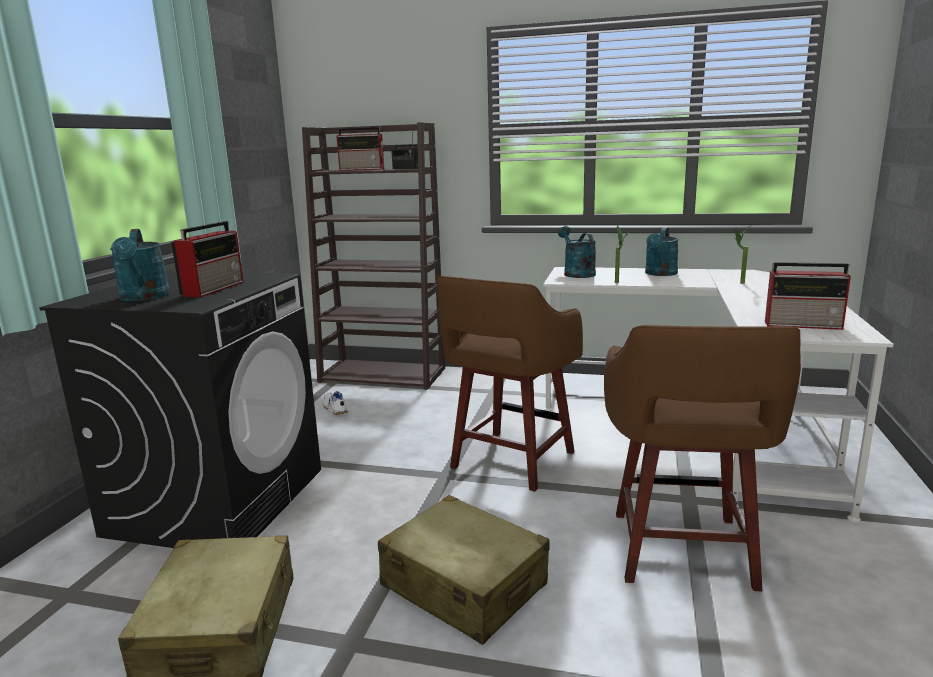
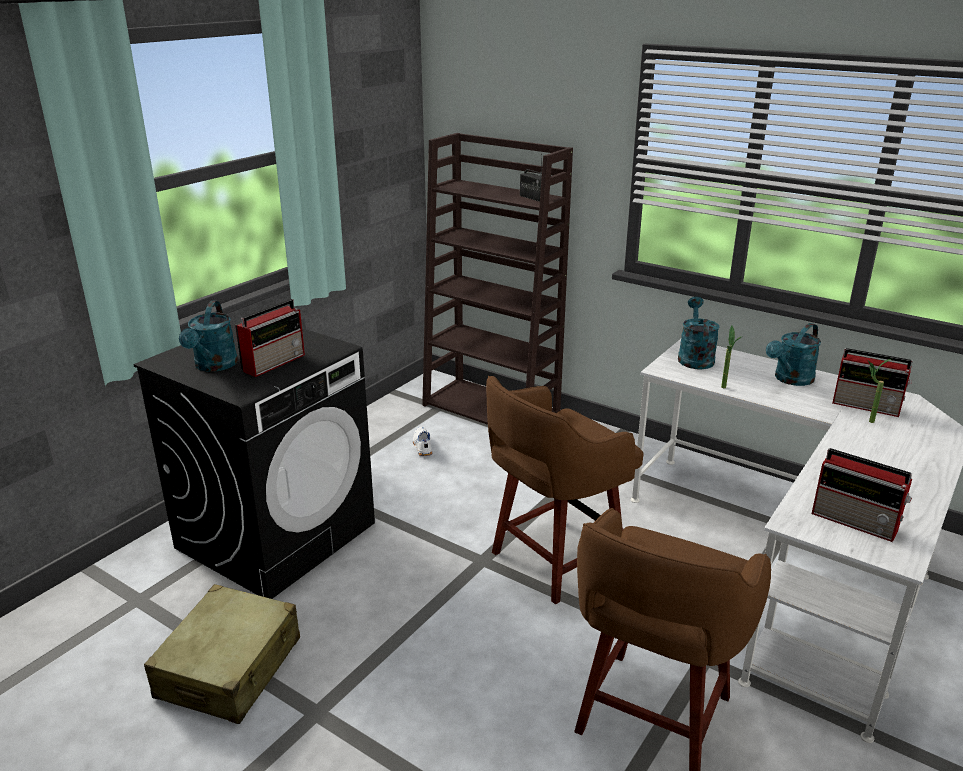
camera: 20 degrees right, 10 degrees up
(363, 169) = (491, 189): radio -> radio (868, 406)
(464, 585) = (432, 689): beige suitcase -> none

